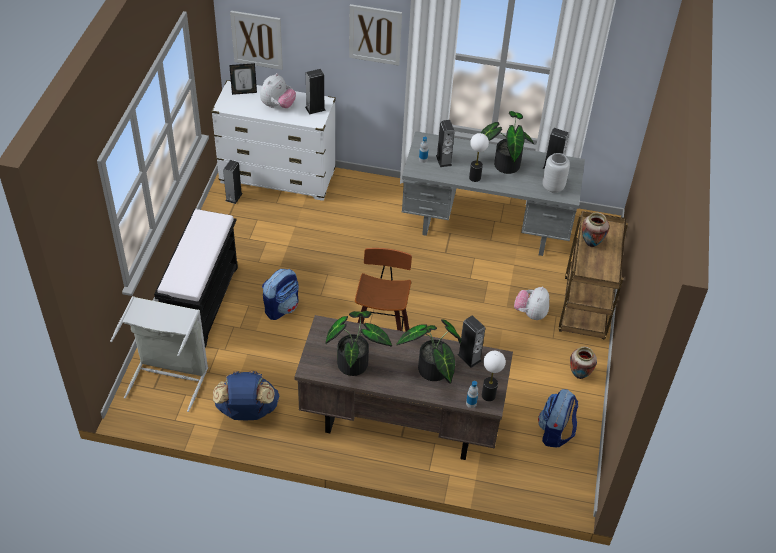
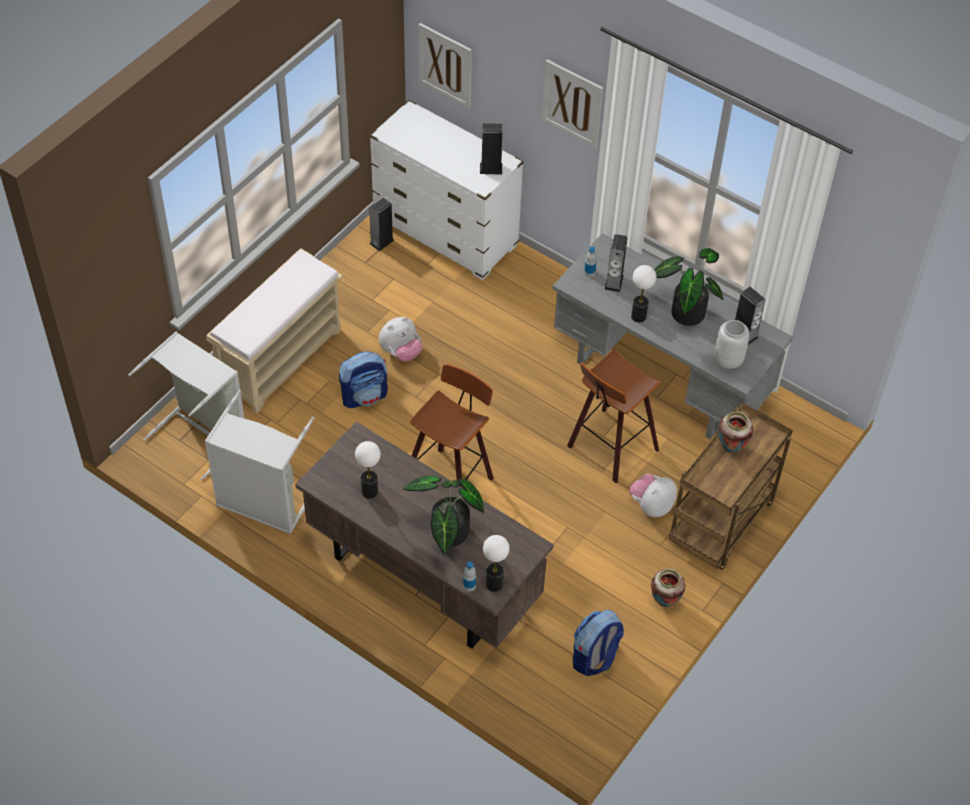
camera: 25 degrees right, 5 degrees up
(202, 302) = (281, 358): black bench -> beige bench
(244, 92) = (420, 122): picture frame -> none
(247, 411) = (263, 502): blue backpack -> grey laundry basket
(278, 105) = (449, 151): plush toy -> plush toy (401, 352)
(355, 362) = (369, 491): potted plant -> table lamp
(469, 357) = (499, 533): speaker -> none
(479, 285) = (609, 448): none -> stool

